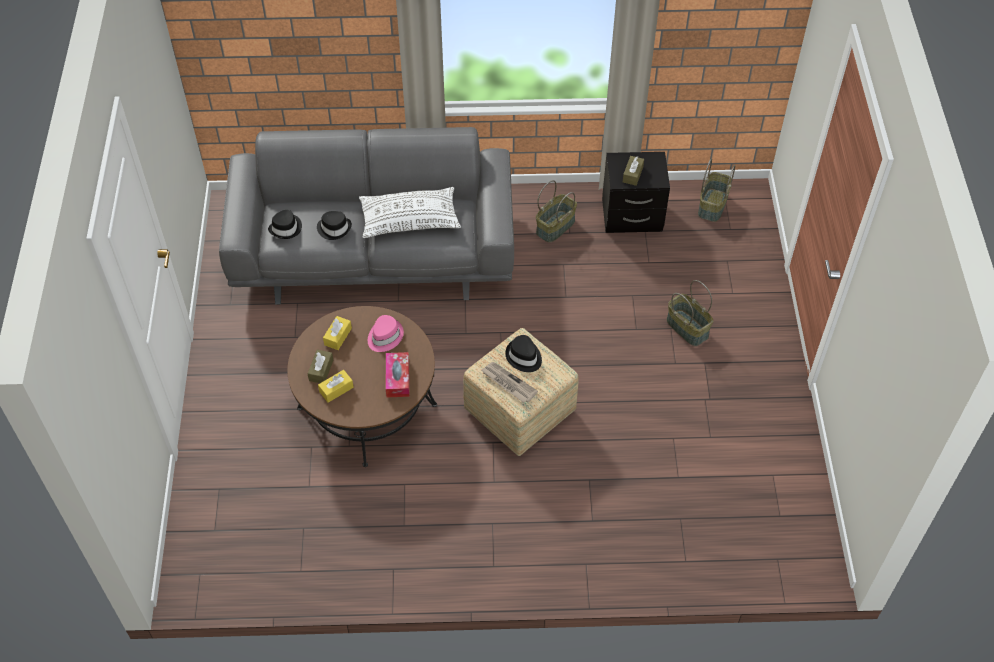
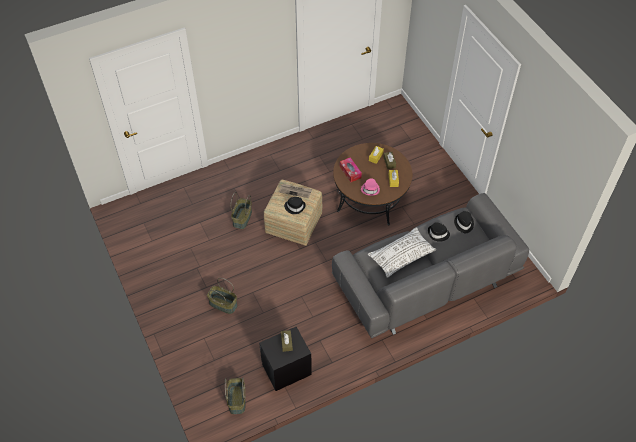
camera: 155 degrees right, 0 degrees up
(555, 226) = (330, 341): basket -> basket (242, 218)

